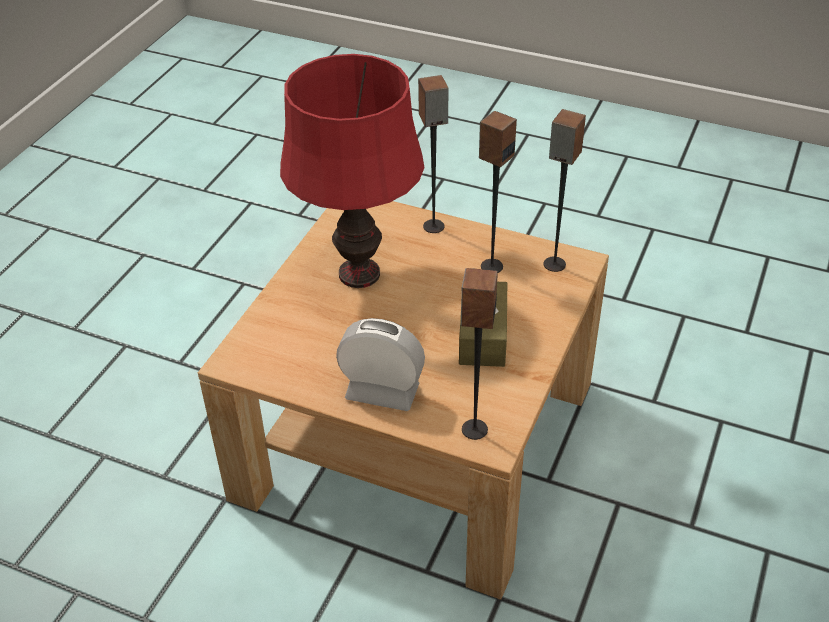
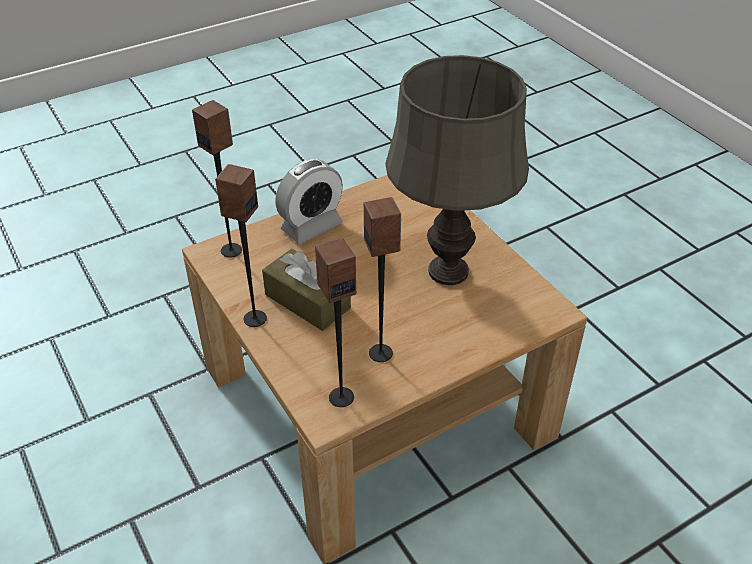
camera: 125 degrees right, 0 degrees up
(359, 273) = (449, 271): red table lamp -> grey table lamp
(433, 226) = (472, 346): speaker -> speaker (254, 318)

